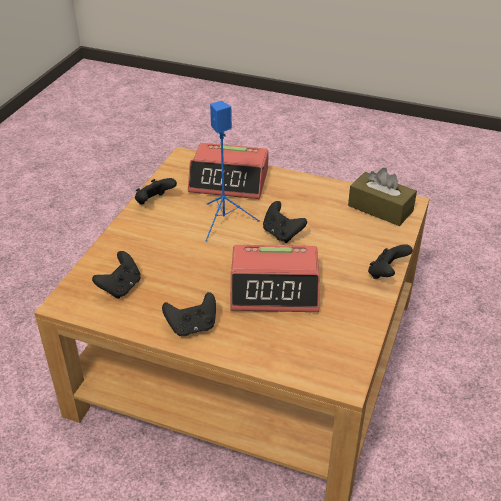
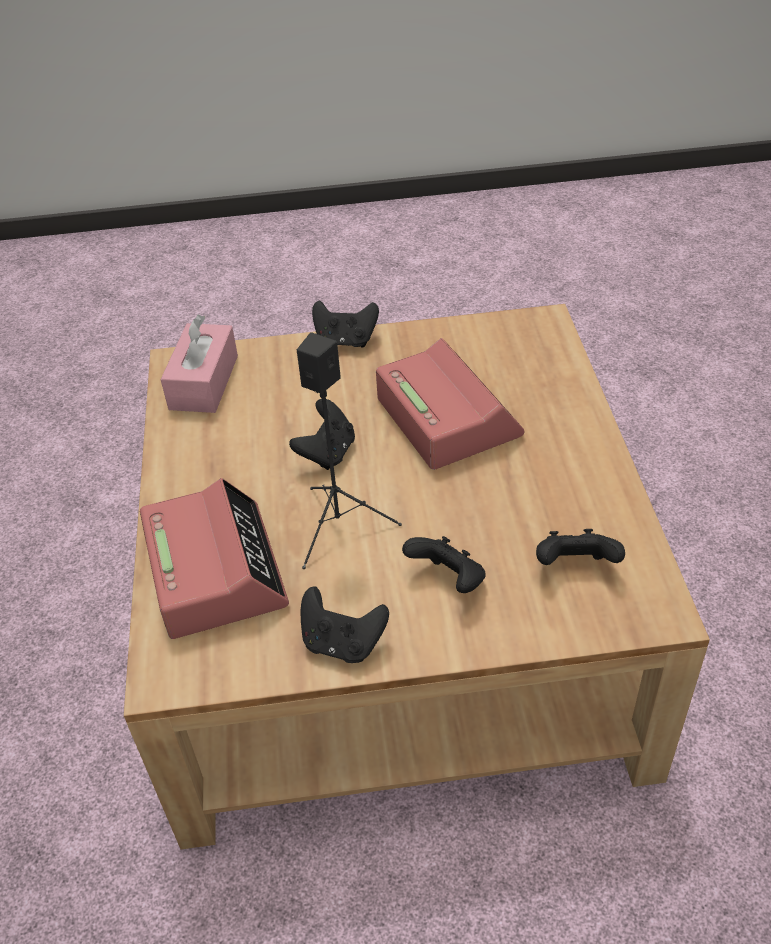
camera: 115 degrees left, 5 degrees up
(192, 327) = (577, 458): black game controller -> black game controller (448, 580)
(225, 221) = (337, 525): blue speaker -> black speaker
(380, 208) = (204, 382): brown tissue box -> pink tissue box

